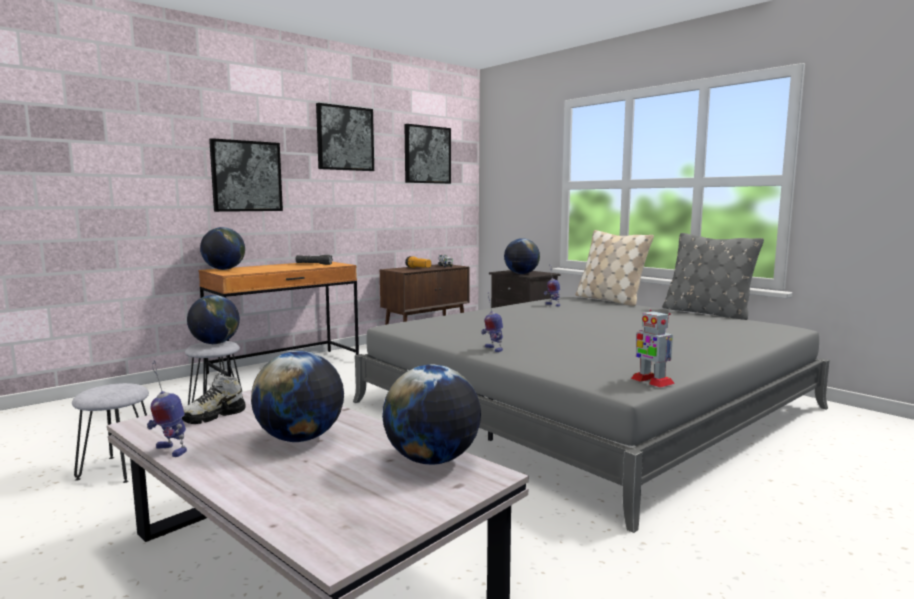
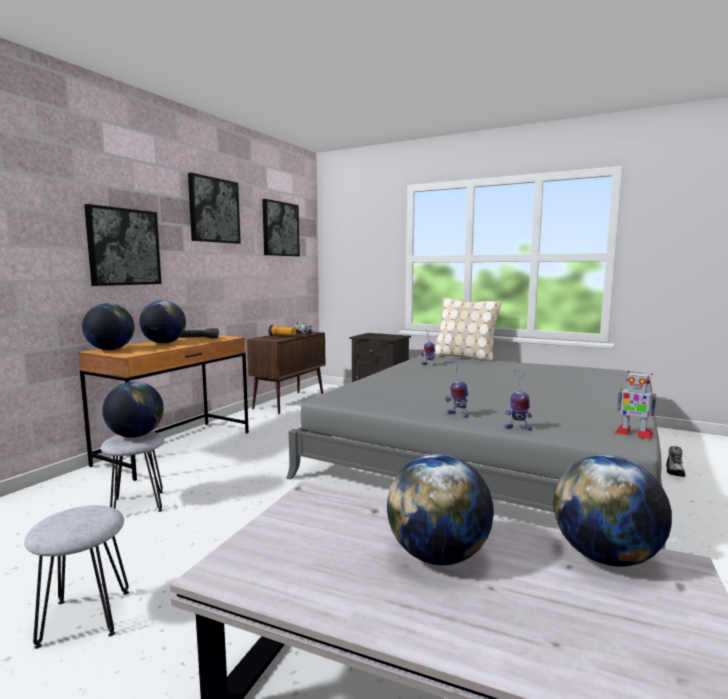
camera: 20 degrees left, 0 degrees up
(170, 450) = (315, 609): toy robot -> toy robot (517, 428)
(213, 416) = (293, 542): shoe -> shoe (675, 471)
(521, 274) = (380, 337): globe -> globe (164, 343)
(707, 313) = (554, 363): grey pillow -> none

